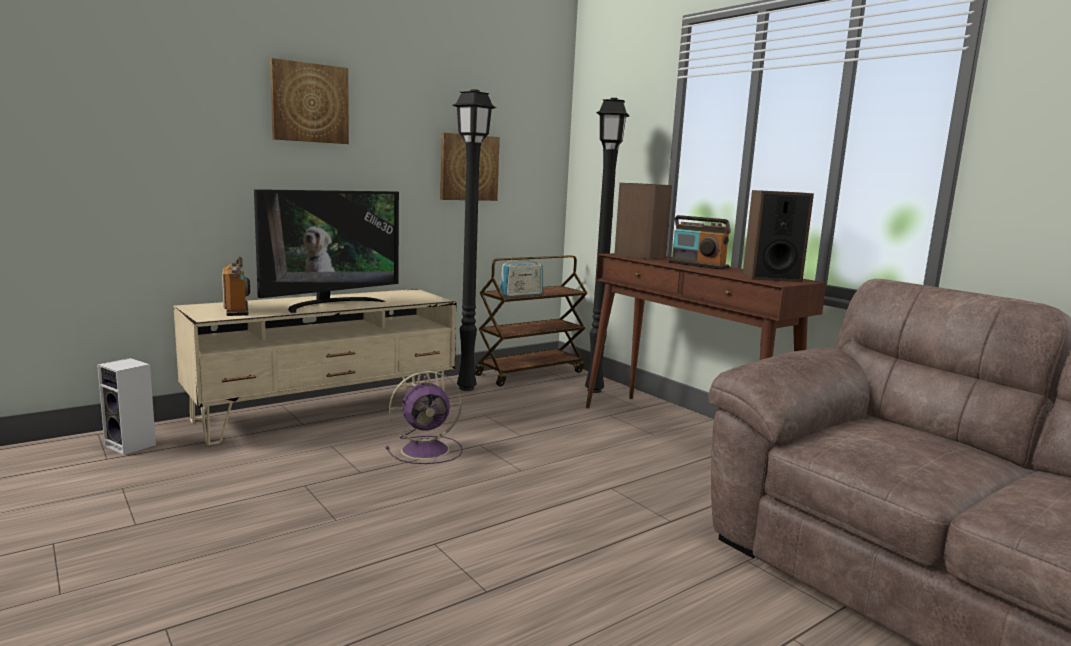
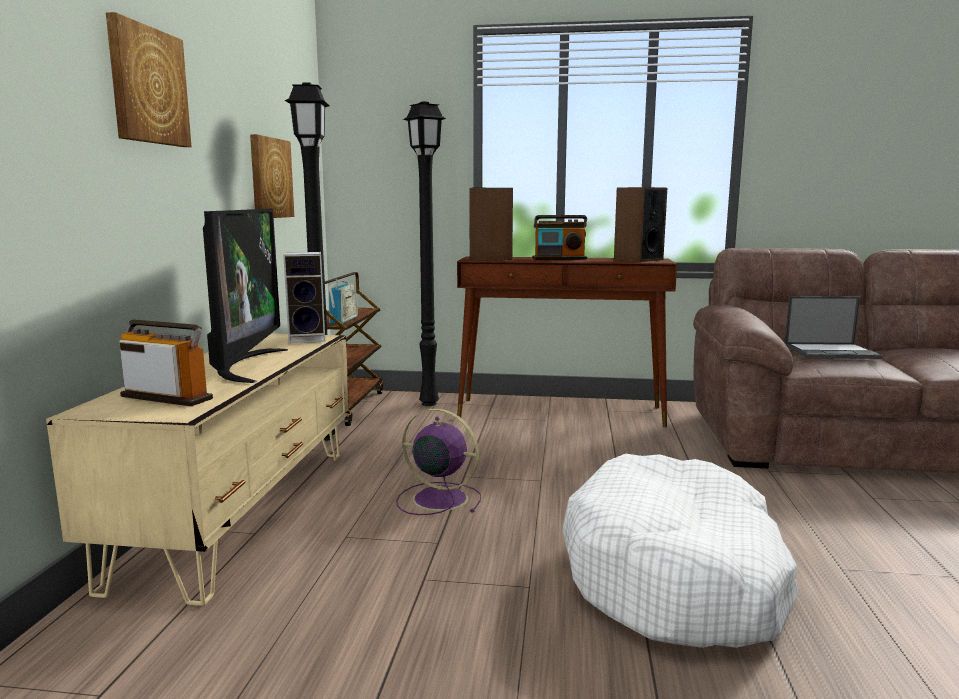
camera: 45 degrees left, 0 degrees up
(132, 446) = (92, 662): speaker -> speaker (309, 338)
(426, 569) = (675, 576): none -> white dog bed
(427, 450) = (437, 499): purple fan -> purple fan turned 90 degrees counterclockwise
(900, 441) = (831, 352): none -> laptop

